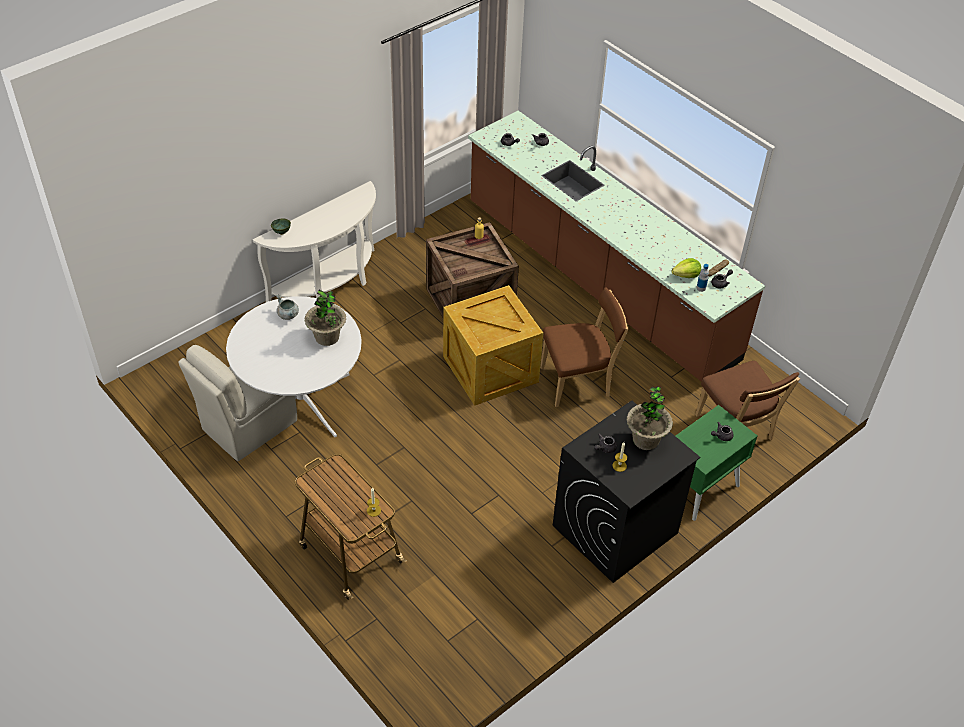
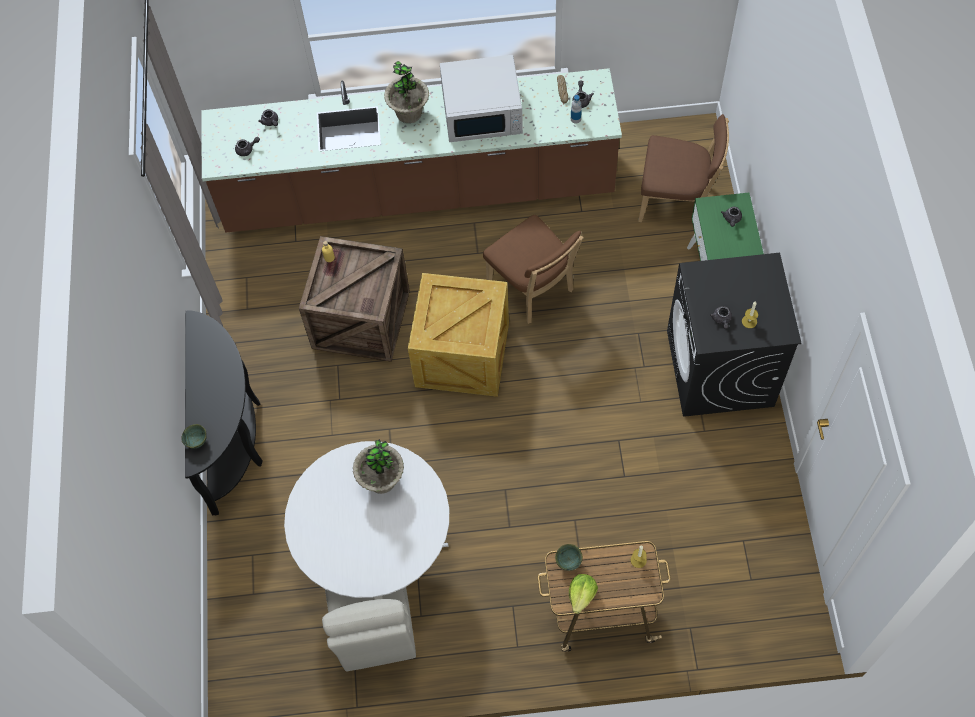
camera: 50 degrees left, 15 degrees up
(288, 315) = (322, 500): grey cooking pot -> none
(330, 285) = (234, 436): white console table -> black console table
(341, 469) = (569, 561): none -> green bowl
(578, 382) = (533, 289): brown chair -> brown chair turned 120 degrees clockwise
(645, 439) = (733, 281): potted plant -> potted plant (409, 113)
(655, 237) = (483, 112): none -> white microwave
(686, 275) = (551, 119): lettuce -> lettuce (582, 595)

